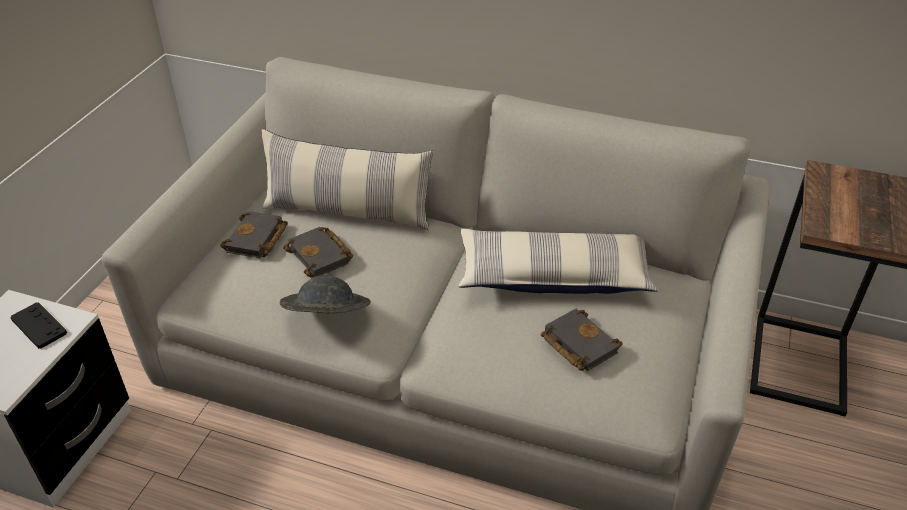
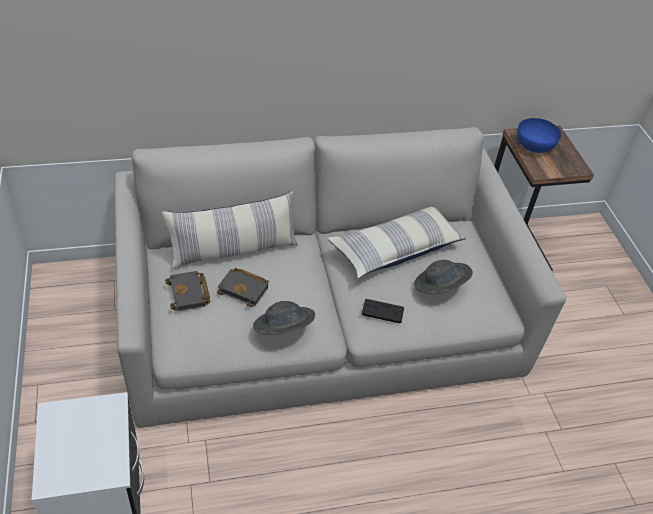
camera: 35 degrees left, 5 degrees up
(39, 326) = (92, 419): black game controller -> black game controller (382, 311)
(577, 344) = (440, 288): black book -> grey hat
(841, 193) = (534, 146): none -> blue bowl

